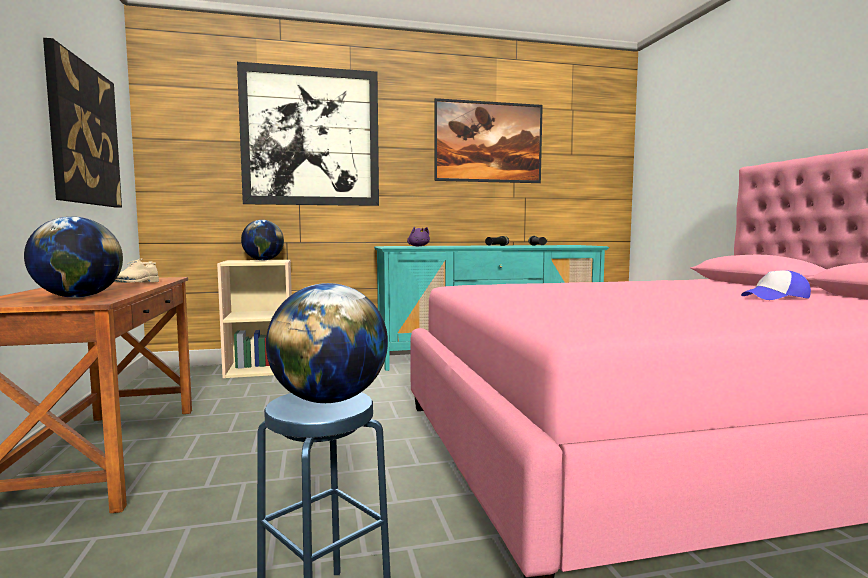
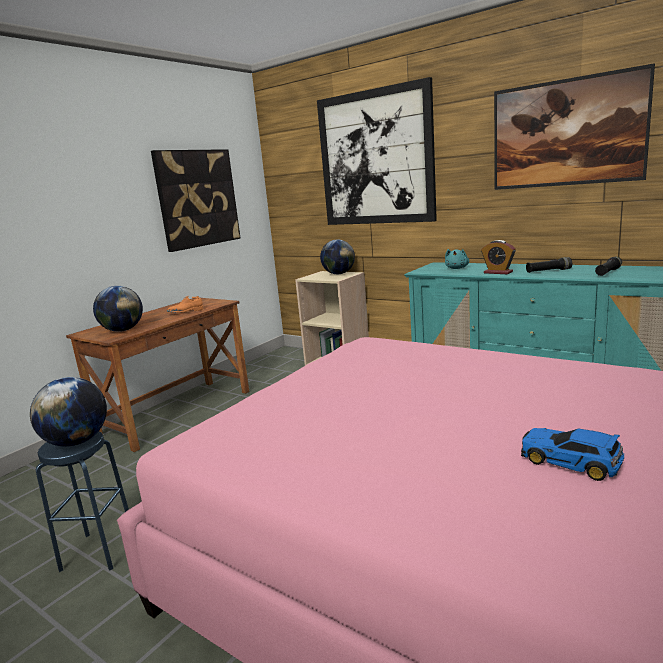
camera: 50 degrees right, 10 degrees up
(134, 284) = (186, 312): beige shoe -> orange shoe
(418, 246) = (457, 268): purple plush toy -> turquoise plush toy
(464, 246) = (498, 272): none -> alarm clock
(775, 298) = (572, 462): cap -> toy car

